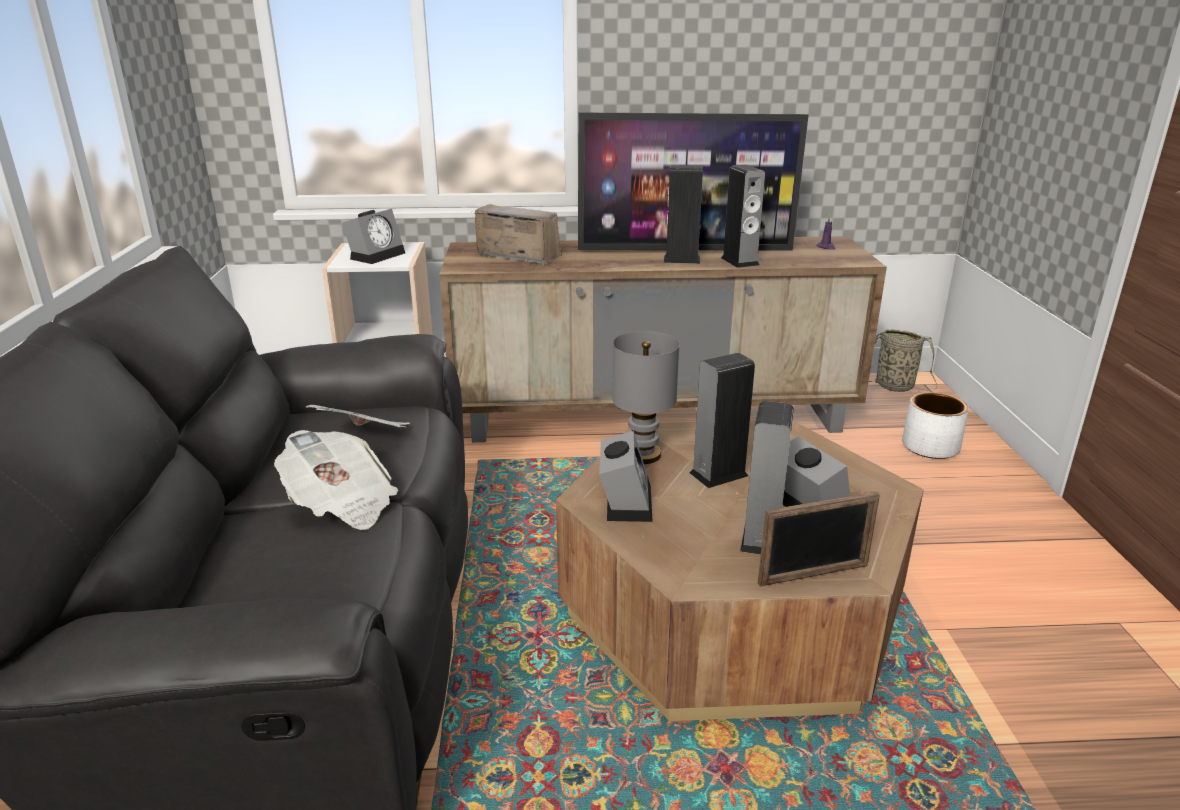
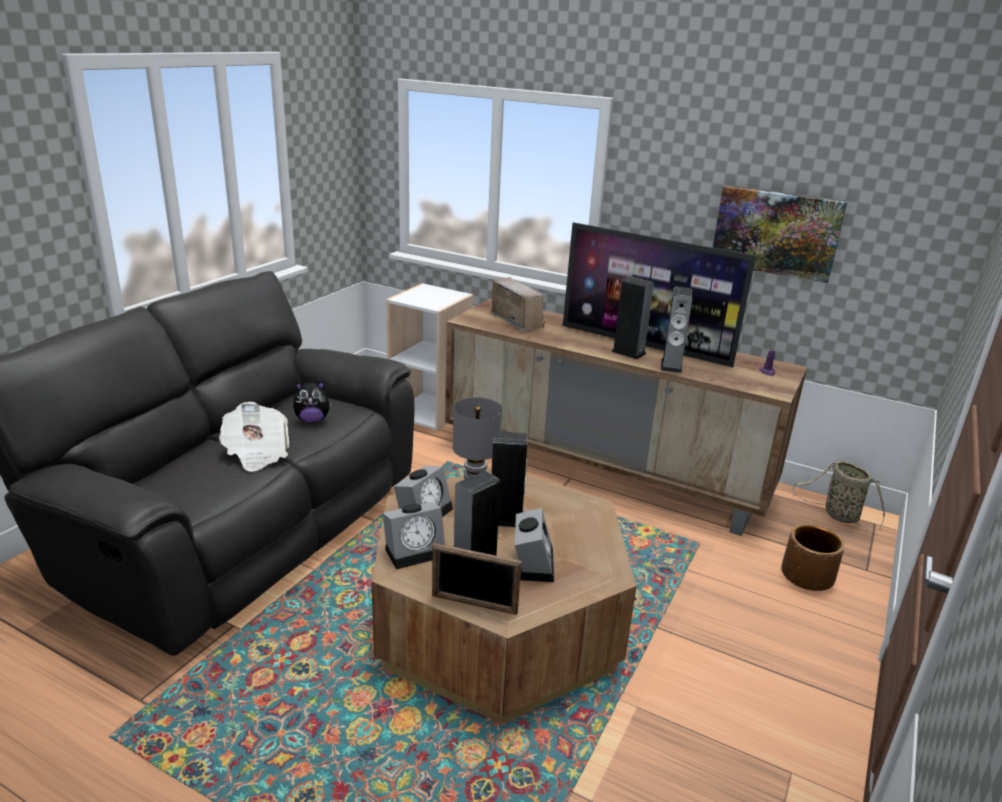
camera: 30 degrees right, 0 degrees up
(365, 440) = (312, 420): newspaper -> plush toy
(377, 255) = (429, 297): alarm clock -> alarm clock (416, 550)
(788, 95) = (776, 233): none -> picture
(929, 447) = (806, 575): white planter -> brown planter

